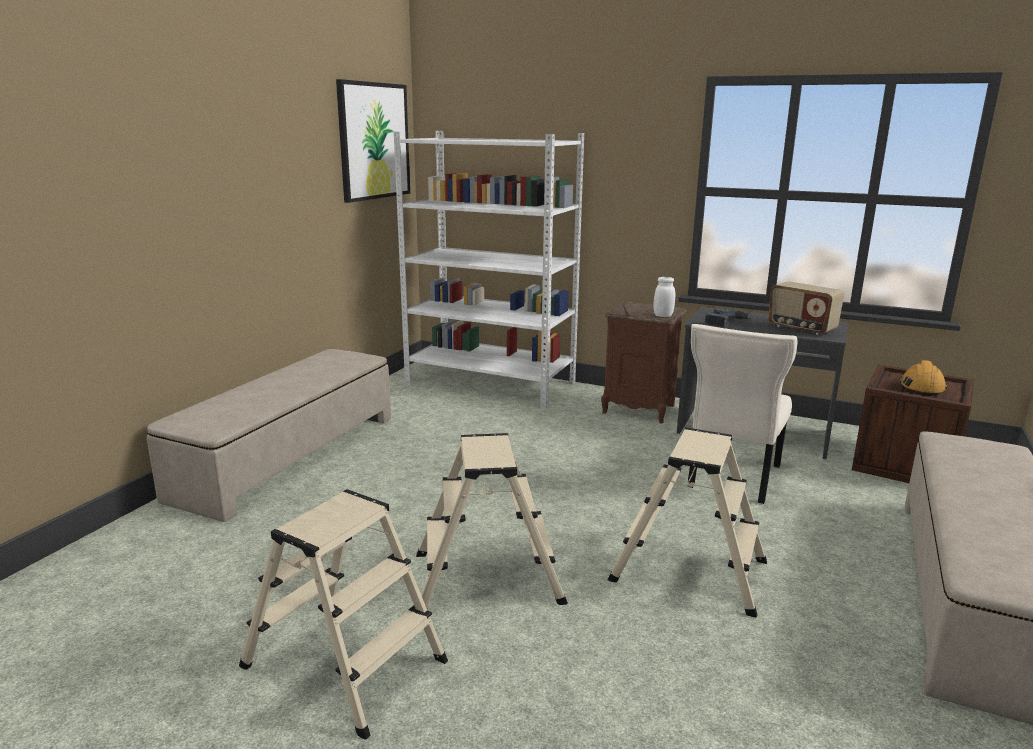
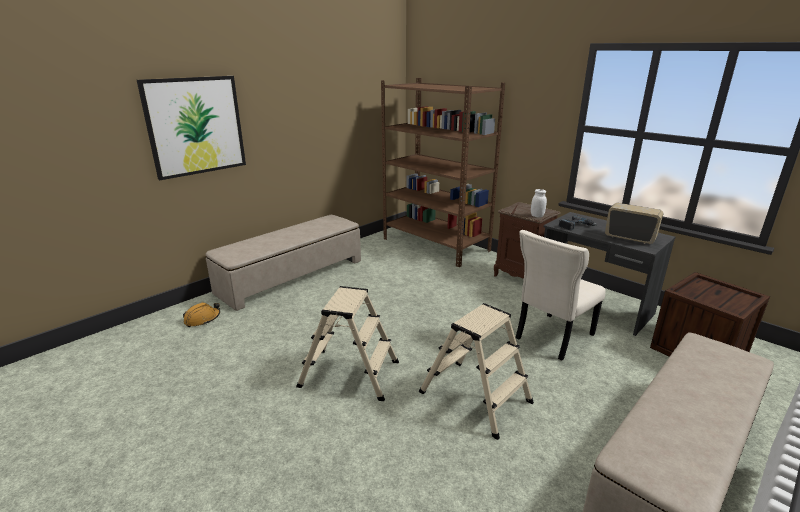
camera: 20 degrees right, 5 degrees up
(344, 663) = (242, 406): beige step ladder -> none
(374, 141) = (372, 85): picture -> picture (195, 126)
(490, 383) = (435, 245): white bookcase -> brown bookcase
(801, 328) = (630, 238): radio -> radio turned 150 degrees clockwise
(921, 387) = (716, 296): orange hard hat -> orange hard hat (202, 319)

